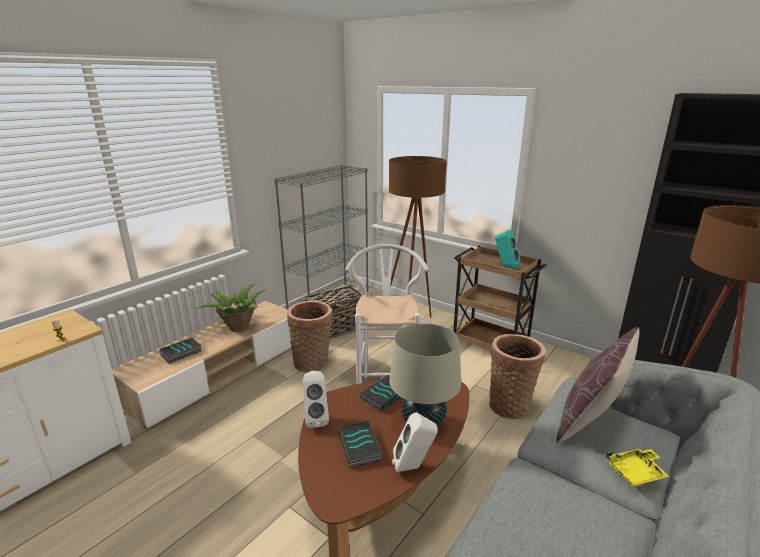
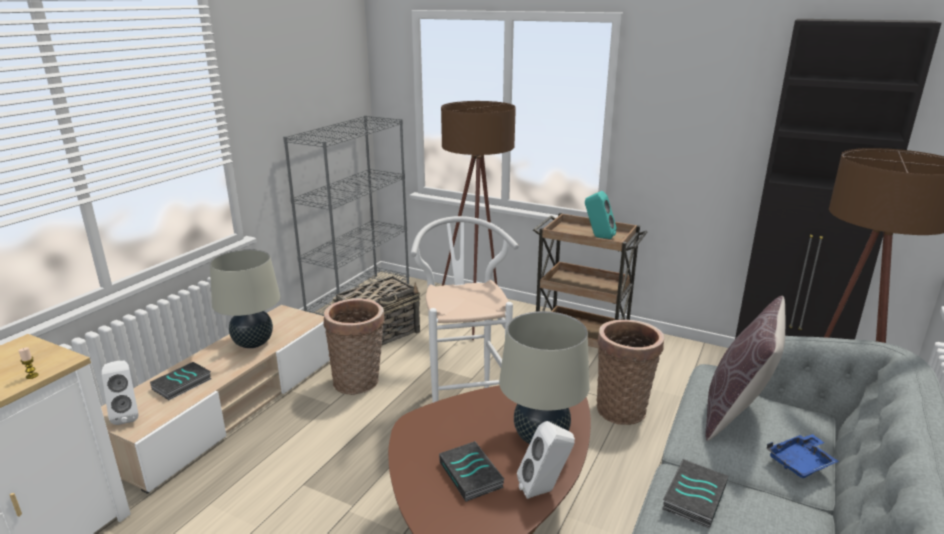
camera: 10 degrees left, 0 degrees up
(238, 327) = (253, 343): potted plant -> beige table lamp
(316, 418) = (404, 447): white speaker -> white speaker (128, 415)
(383, 395) = (482, 409): book -> book (693, 496)
(636, 473) = (801, 463): yellow tray -> blue tray

